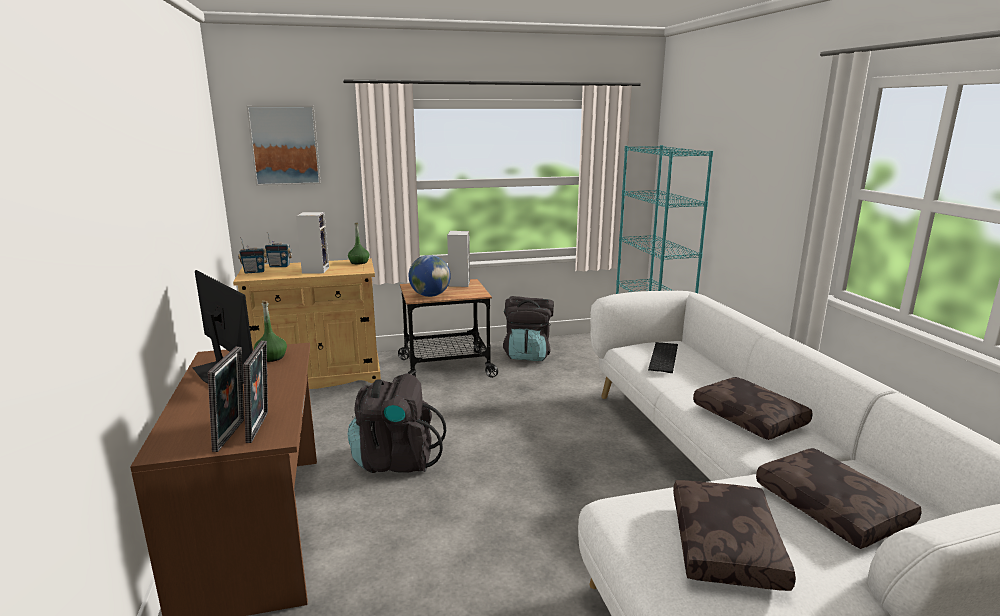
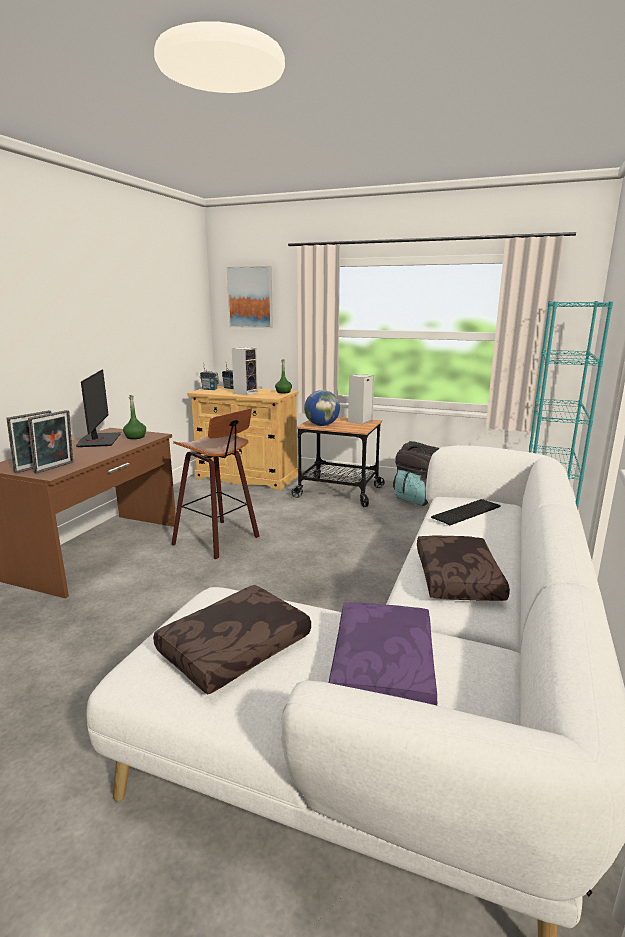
camera: 35 degrees right, 0 degrees up
(396, 460) = (220, 540): black backpack -> stool
(833, 508) = (385, 668): brown pillow -> purple pillow

